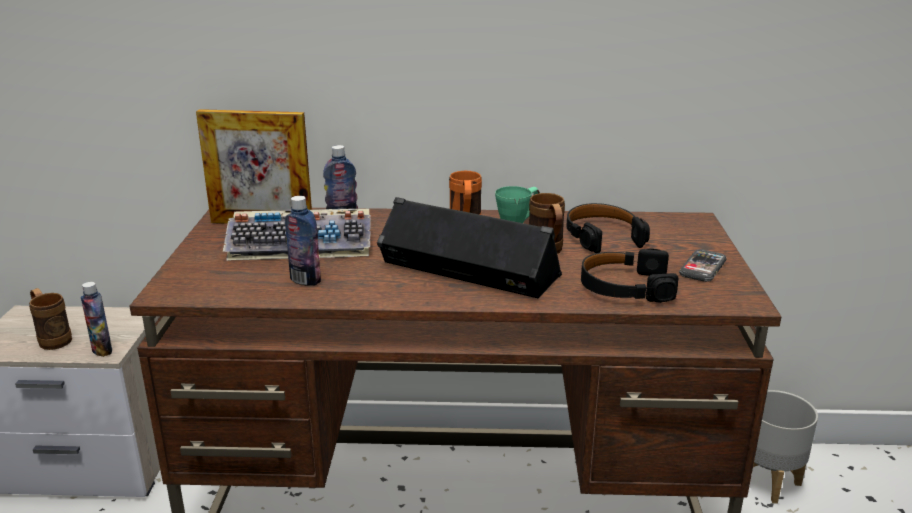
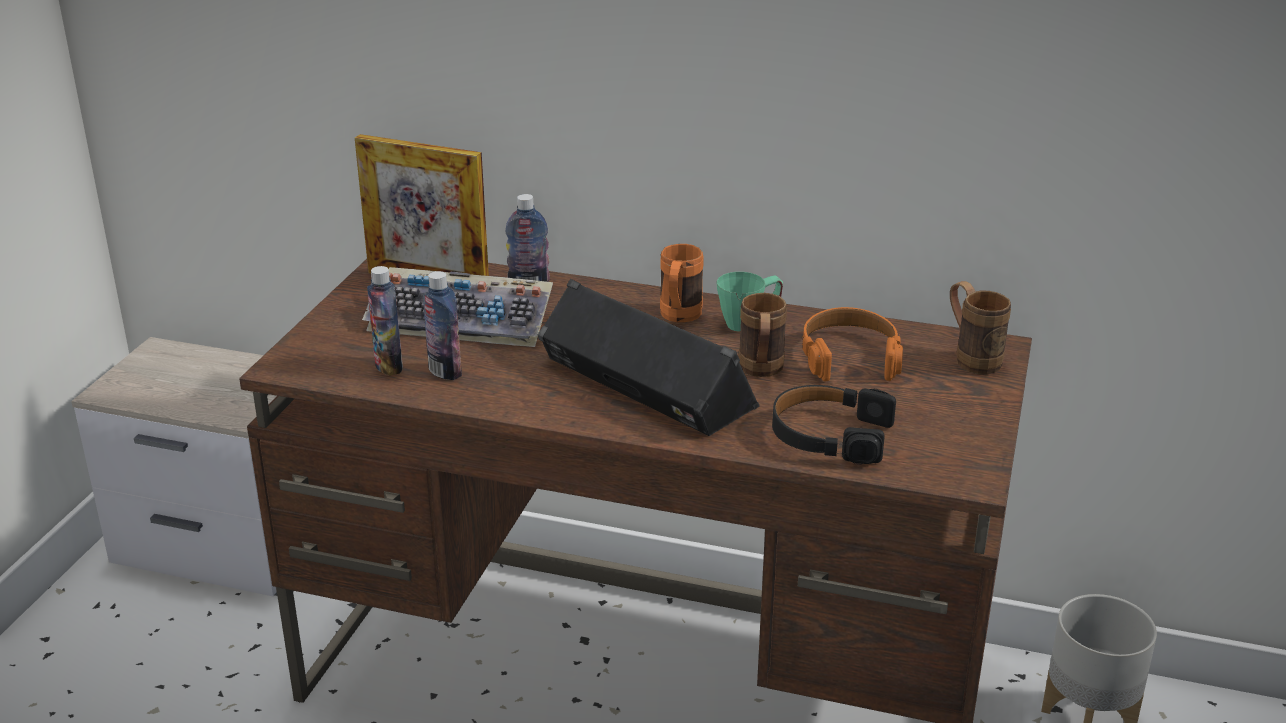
camera: 15 degrees right, 5 degrees up
(52, 339) = (182, 388): brown mug -> brown mug (971, 357)
(102, 350) = (233, 412): bottle -> bottle (388, 366)
(602, 236) = (849, 356): black headphones -> orange headphones
(702, 267) = (952, 422): phone -> none

